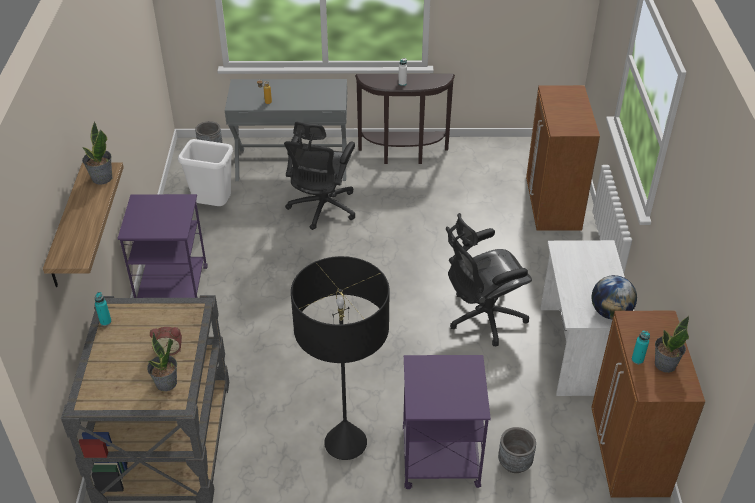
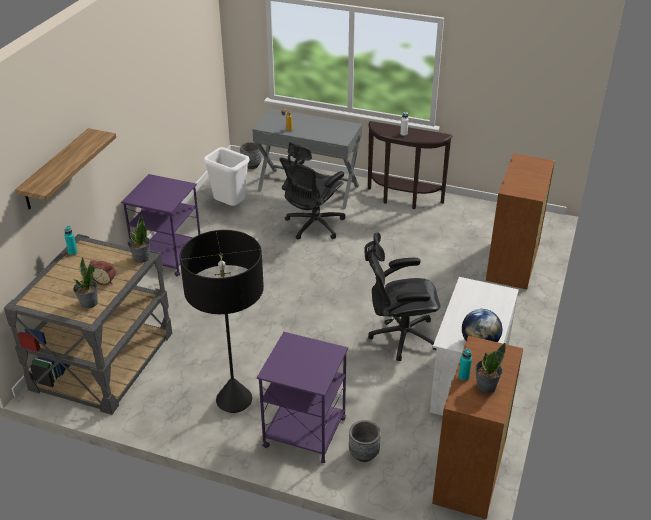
camera: 20 degrees right, 5 degrees down
(101, 178) = (94, 140): potted plant -> potted plant (141, 258)

